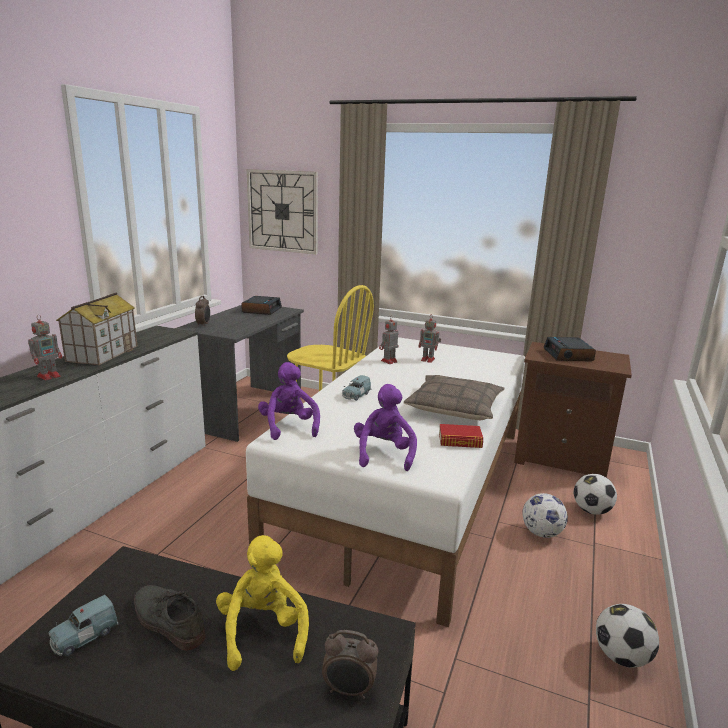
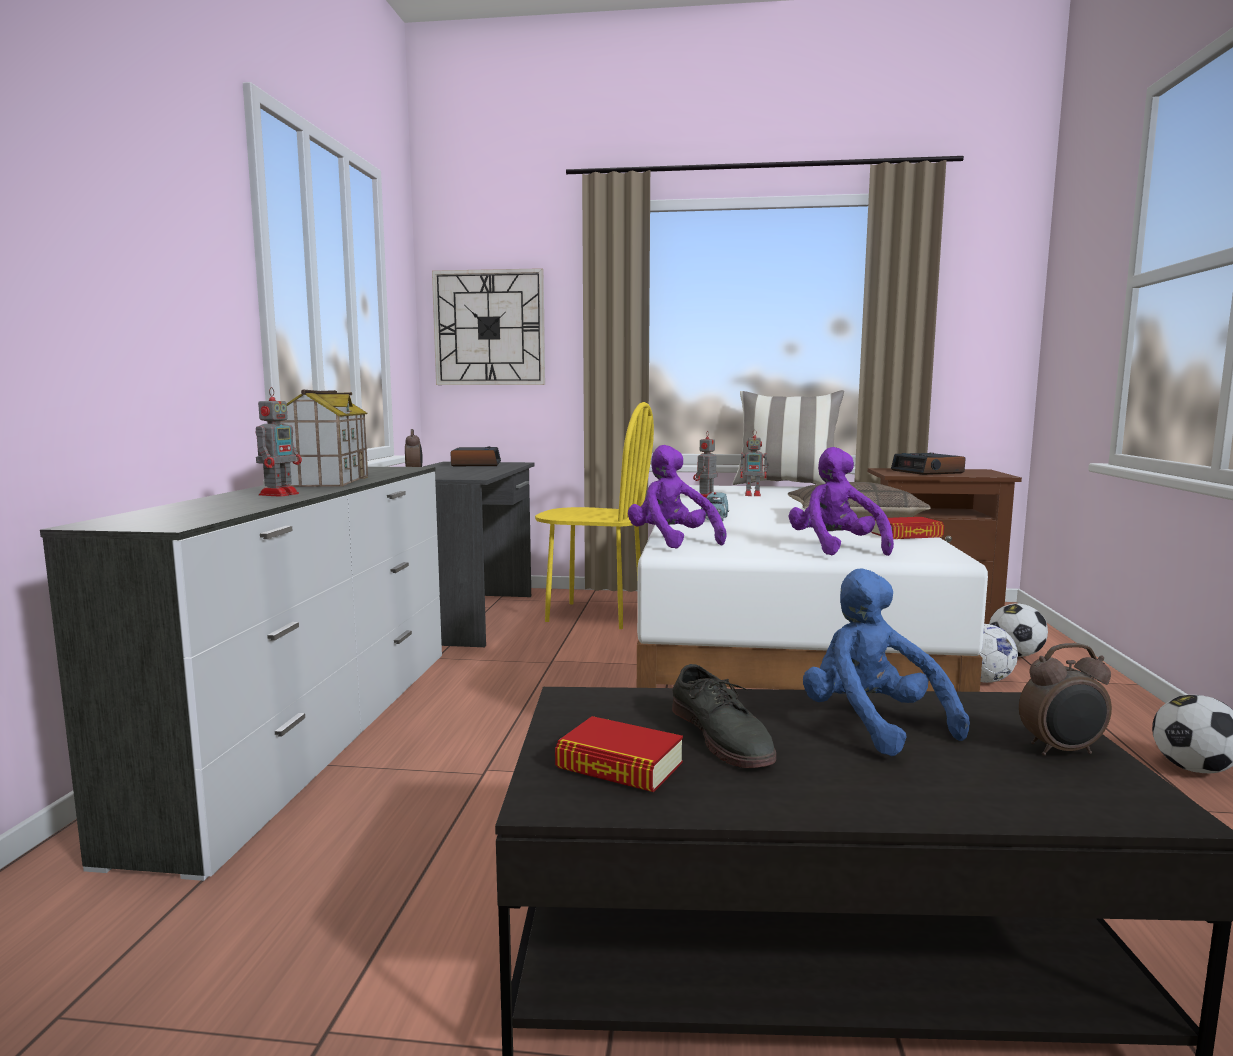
camera: 15 degrees left, 10 degrees down
(84, 636) = (619, 766): blue toy car -> book
(167, 620) = (722, 735): grey shoe -> grey shoe turned 135 degrees counterclockwise
(263, 631) = (871, 724): yellow plush toy -> blue plush toy
(470, 347) = (786, 486): none -> pillow

